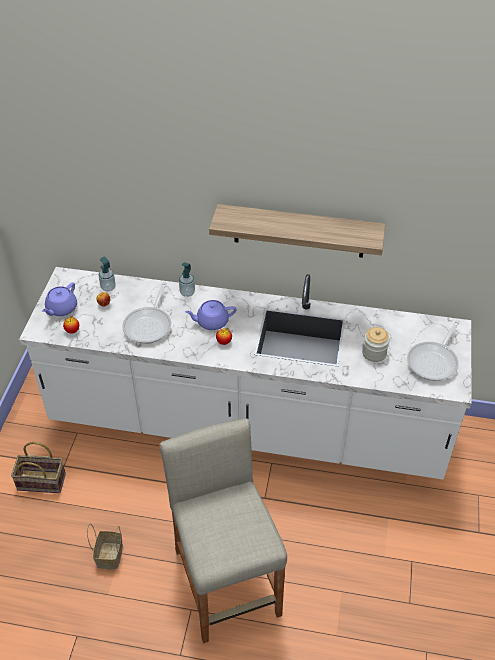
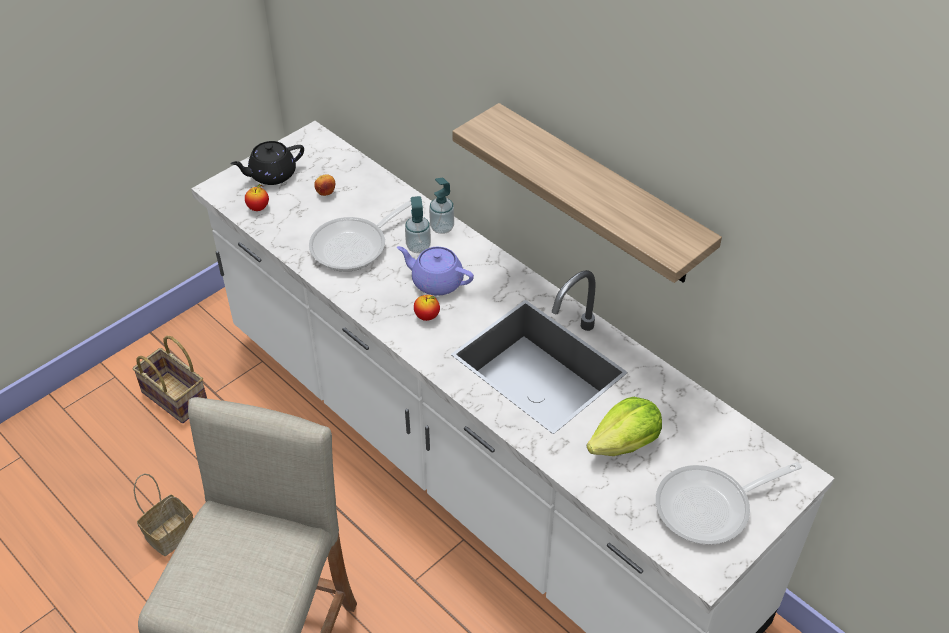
camera: 35 degrees right, 0 degrees up
(61, 309) = (271, 175): purple teapot -> black teapot
(108, 287) = (350, 174): soap dispenser -> soap dispenser (418, 247)
(374, 353) = (625, 444): jar -> lettuce

